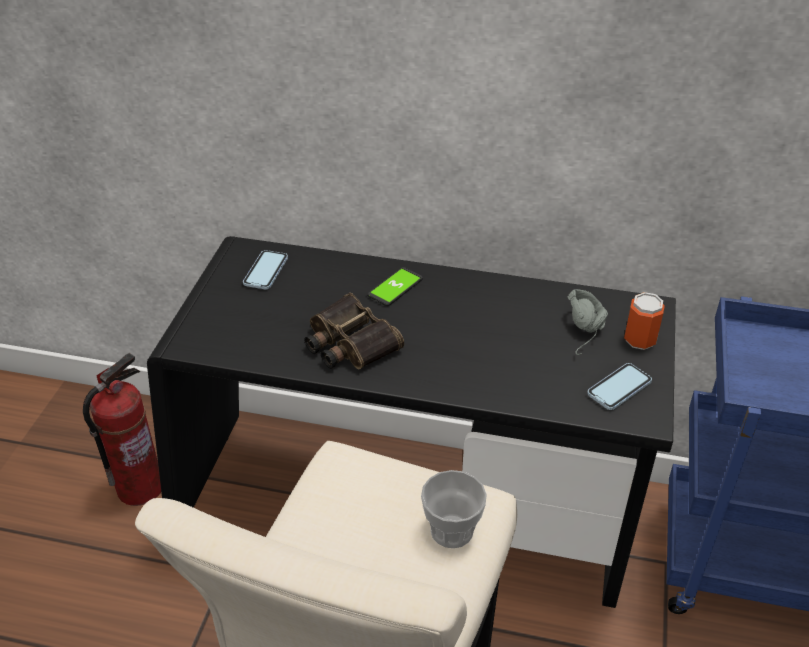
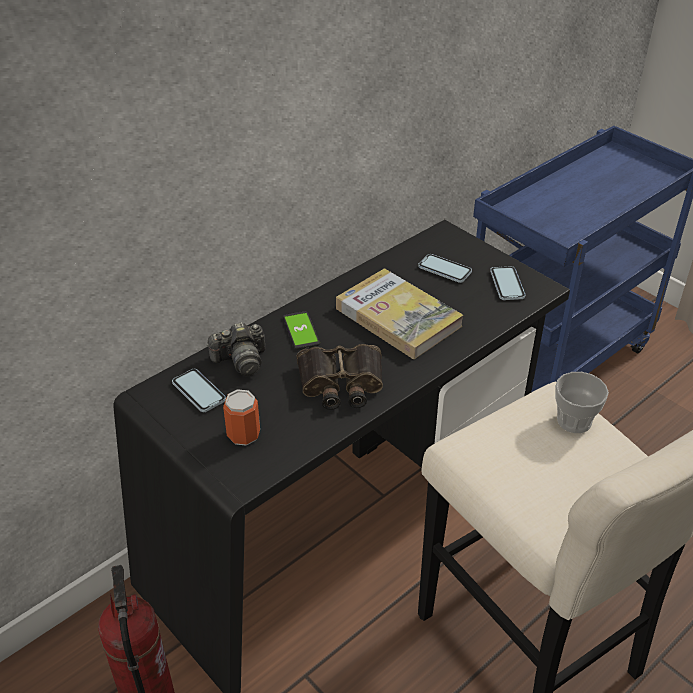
camera: 55 degrees left, 0 degrees up
(323, 274) = (241, 361): none -> camera
(478, 335) = (398, 317): none -> book
(589, 334) = (444, 270): grey headphones -> phone
(640, 340) = (470, 253): can -> can (243, 435)

